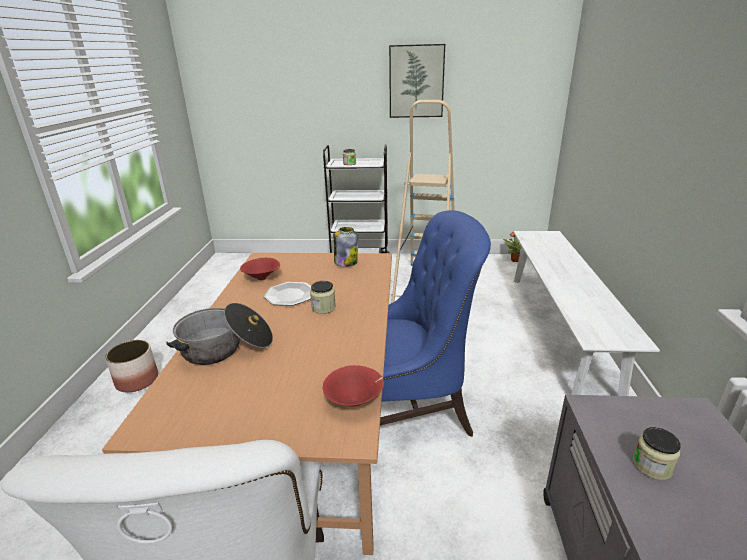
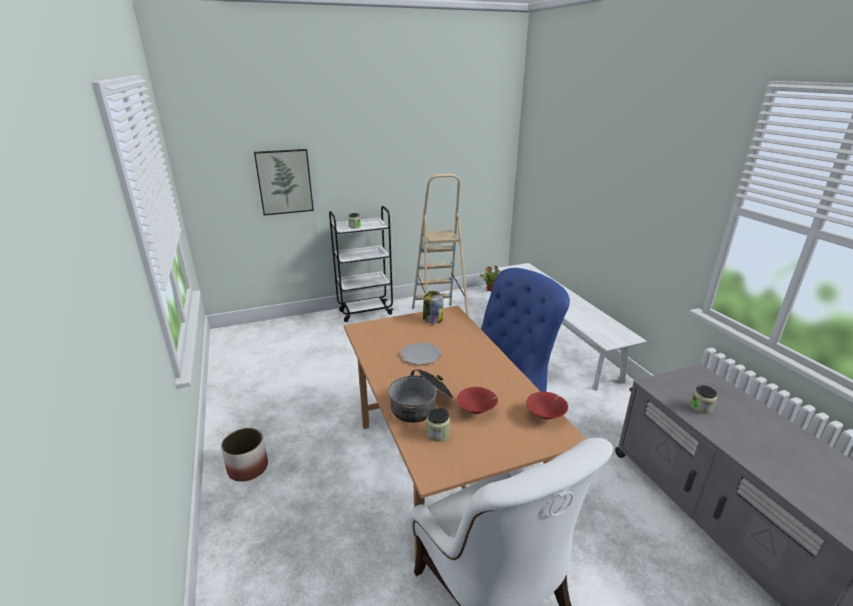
camera: 25 degrees left, 0 degrees up
(262, 278) = (382, 346): red bowl -> red bowl (477, 411)
(323, 308) = (456, 359): jar -> jar (437, 434)
(416, 81) = (403, 150): picture -> picture (284, 182)

